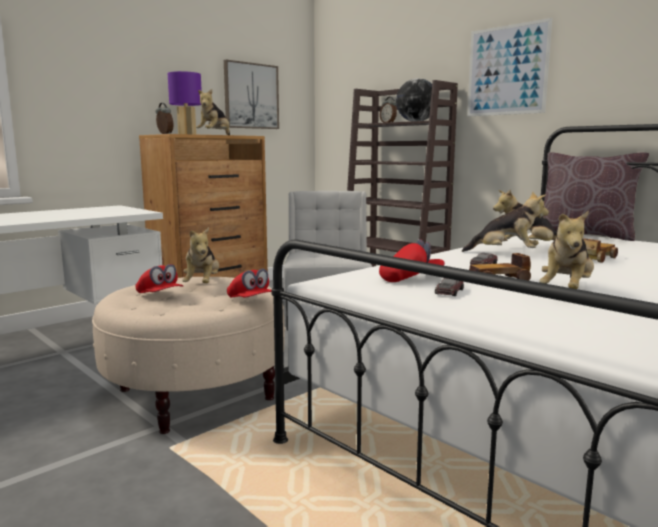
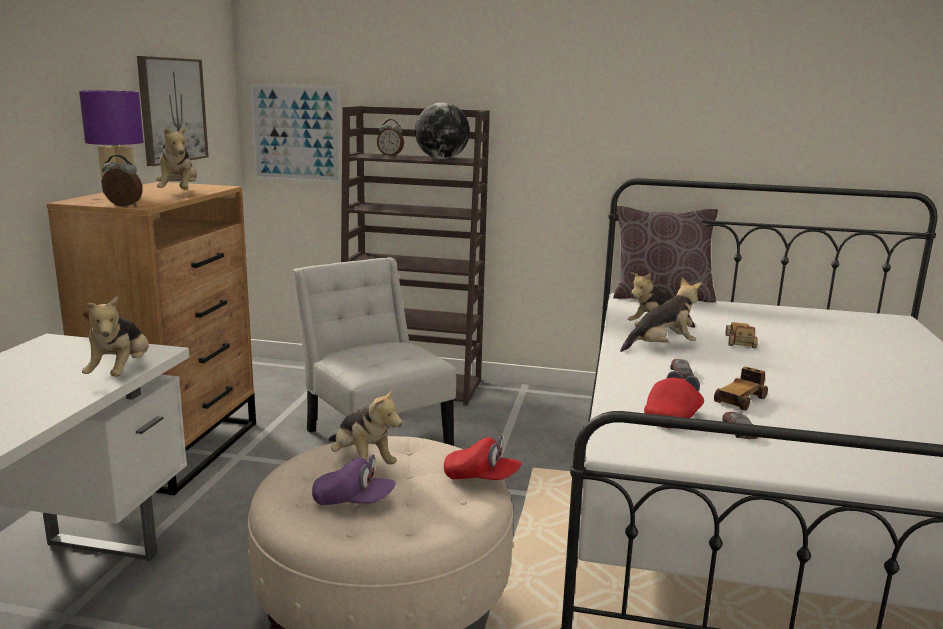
camera: 35 degrees left, 5 degrees up
(160, 296) = (353, 501): red cap -> purple cap
(507, 70) = (557, 103): picture -> picture (296, 133)
(566, 290) = (809, 403): plush toy -> plush toy (121, 373)

